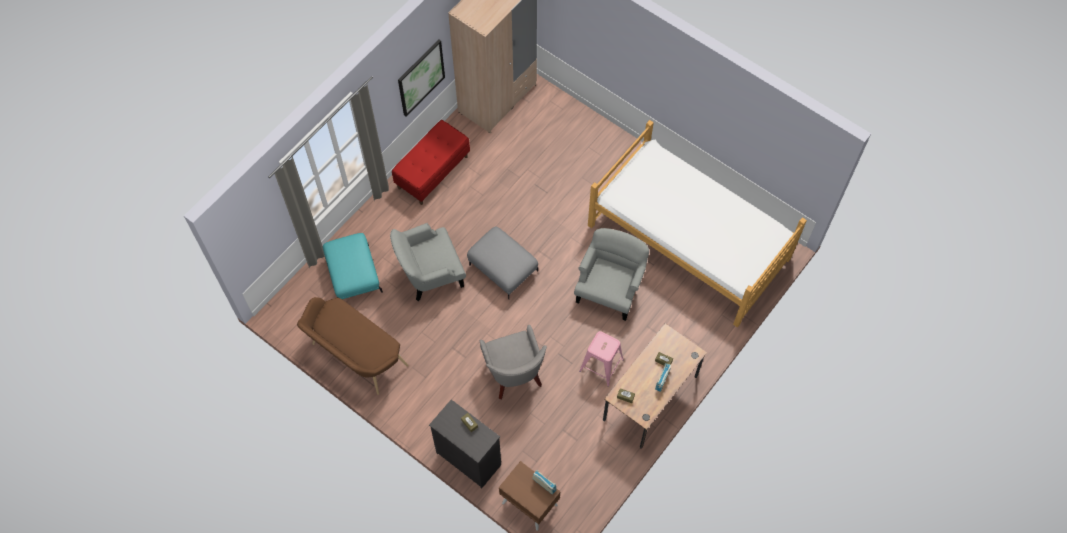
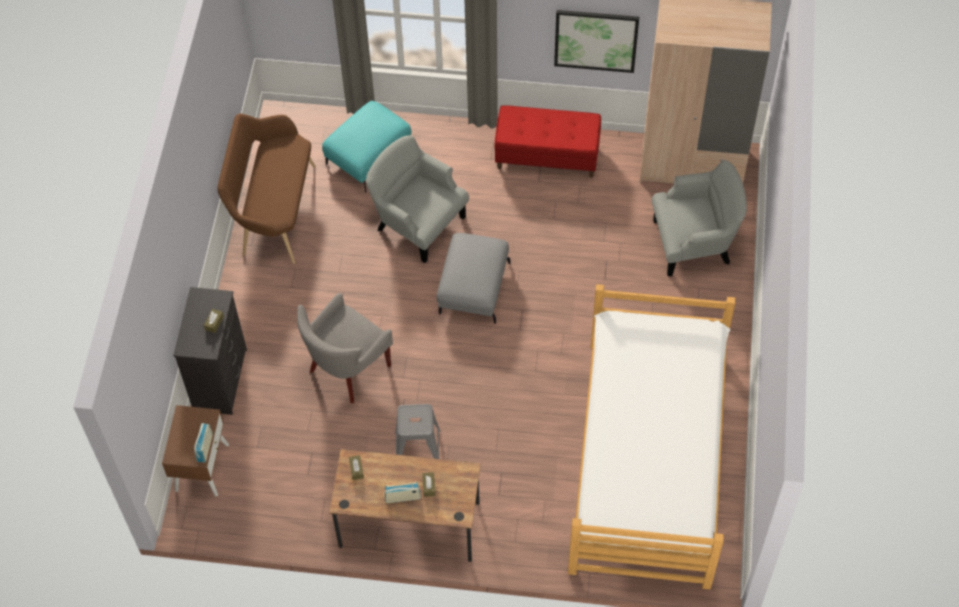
camera: 60 degrees right, 5 degrees down
(601, 365) = (417, 451): pink stool -> grey stool
(609, 289) = (523, 409): grey armchair -> grey armchair (694, 243)

